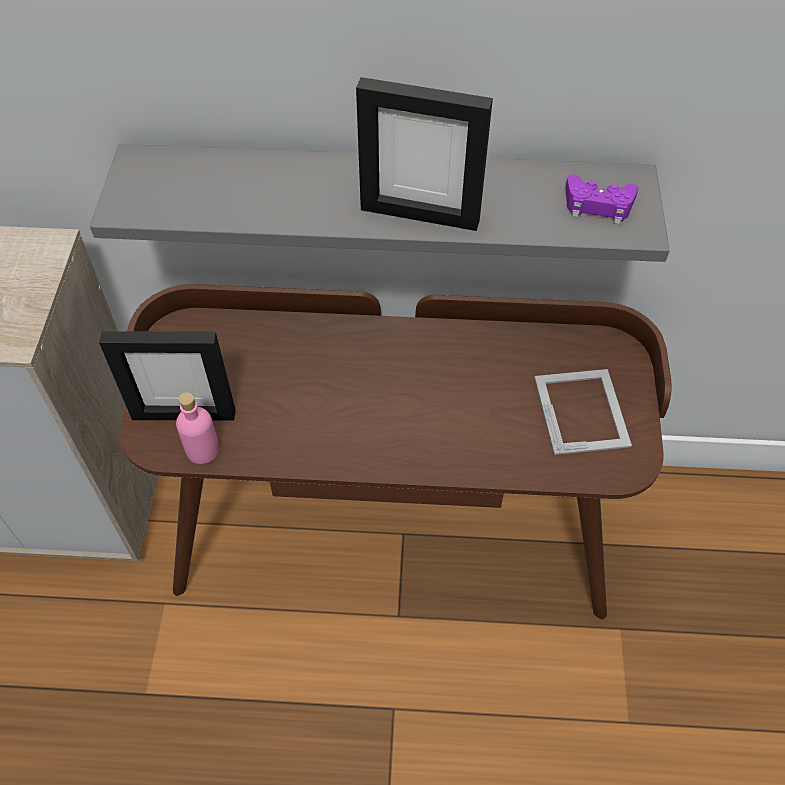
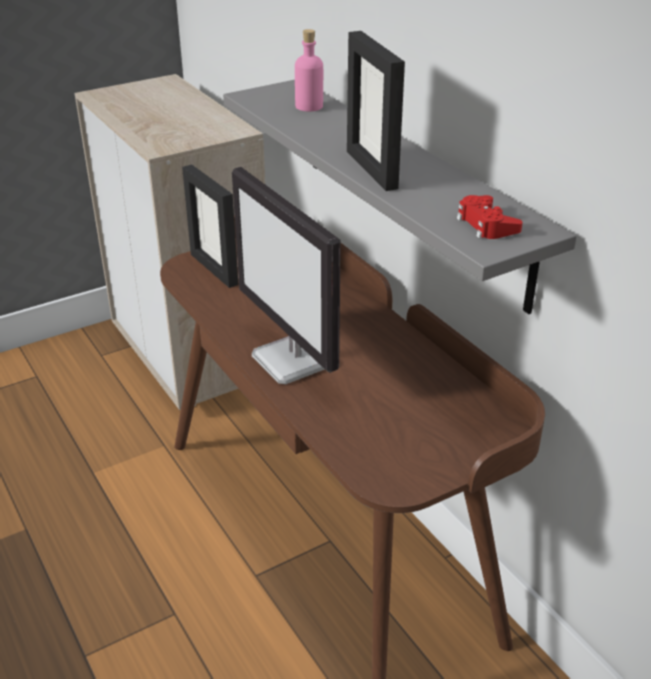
camera: 55 degrees right, 20 degrees down
(202, 449) = (194, 287): pink bottle -> pink bottle (309, 106)
(408, 435) = (294, 360): none -> monitor
(582, 410) = (417, 436): picture frame -> none
(598, 205) = (486, 224): purple game controller -> red game controller

